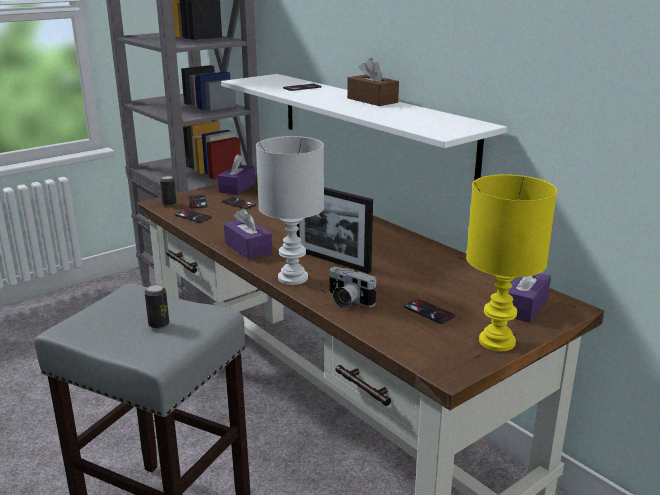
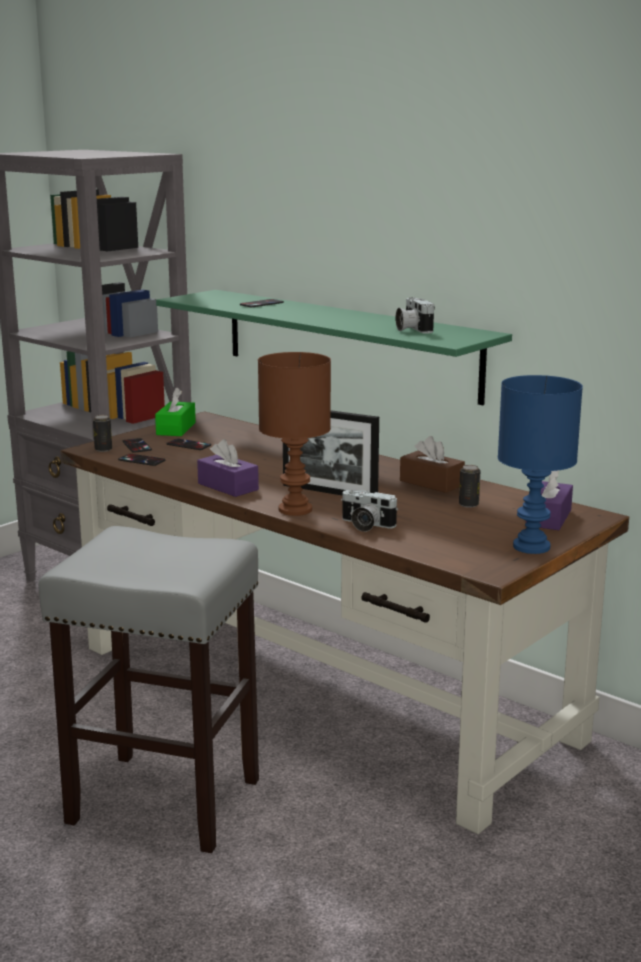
camera: 10 degrees left, 5 degrees down
(159, 324) = (172, 557): can -> can (468, 504)
(237, 187) = (176, 429): purple tissue box -> green tissue box
(294, 277) = (296, 509): white table lamp -> brown table lamp
(372, 100) = (353, 314): brown tissue box -> brown tissue box (431, 483)
(372, 125) = (348, 344): white shelf -> green shelf
(414, 118) = (412, 329): none -> camera
(429, 311) = (454, 528): phone -> none
(495, 341) = (530, 546): yellow table lamp -> blue table lamp

